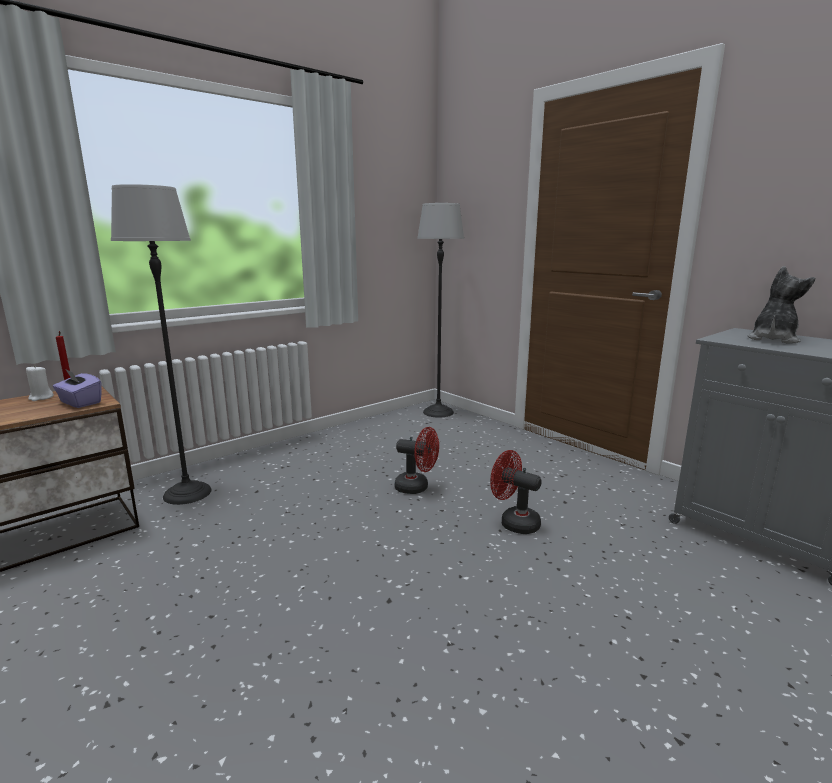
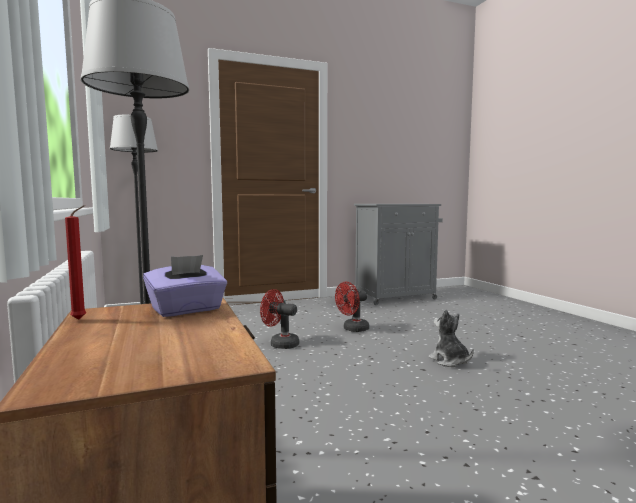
camera: 70 degrees left, 10 degrees down
(41, 398) = (100, 330): white candle -> none
(417, 487) = (280, 344): red fan -> red fan turned 105 degrees counterclockwise
(772, 339) = (385, 203): plush toy -> plush toy (449, 361)

